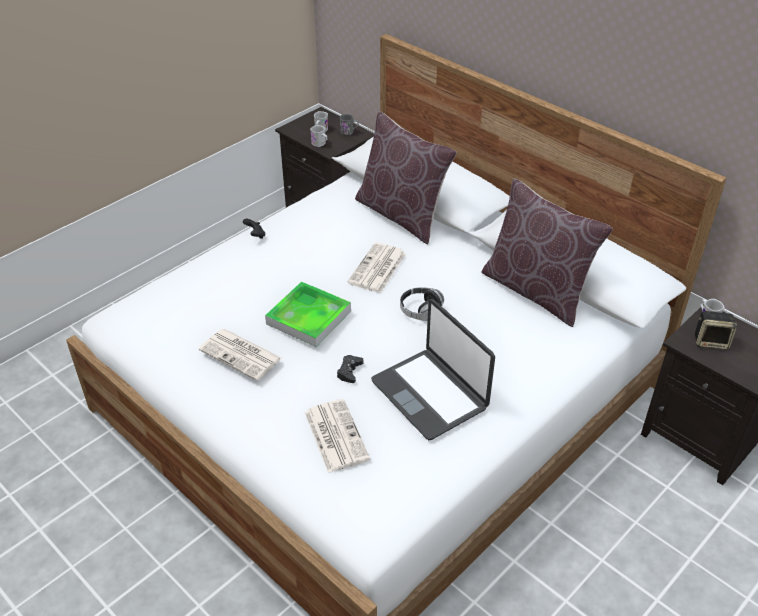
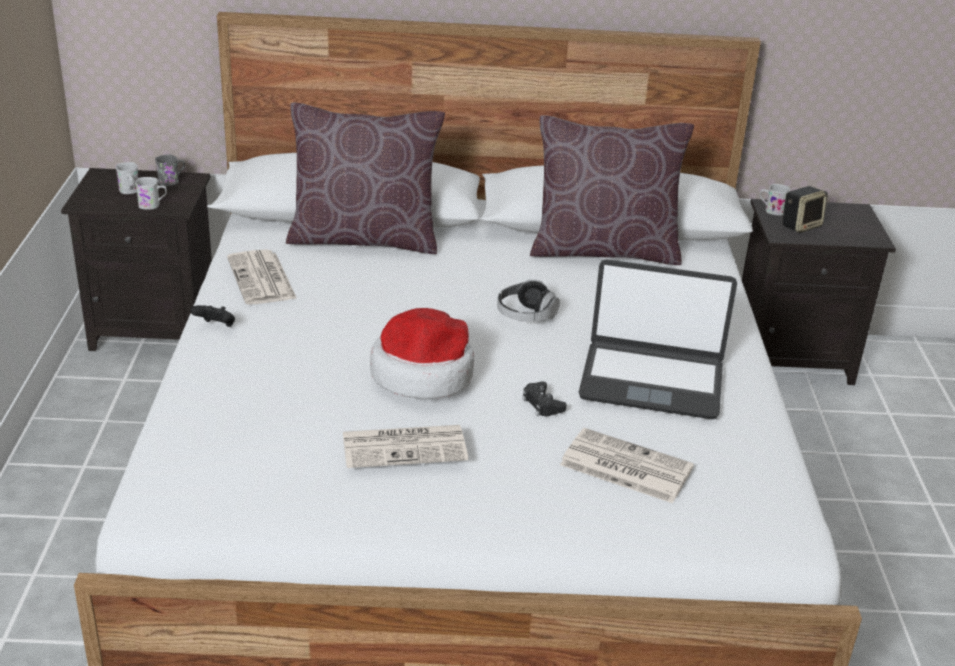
camera: 45 degrees left, 10 degrees down
(308, 317) = (423, 374): tray -> hat
(377, 269) = (422, 297): newspaper -> newspaper (262, 279)

